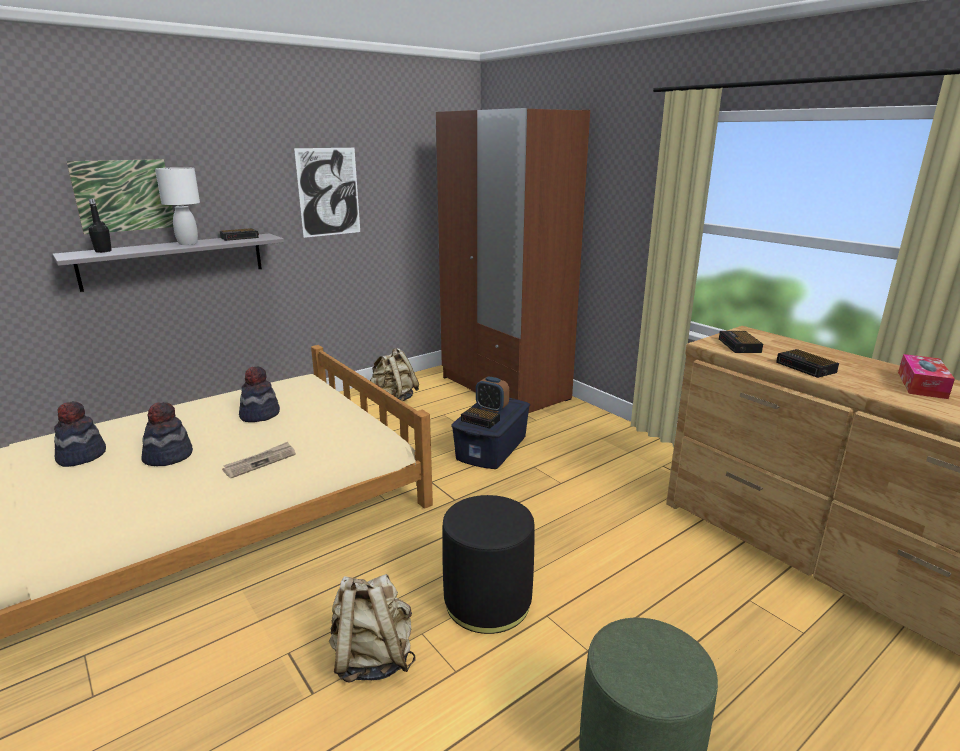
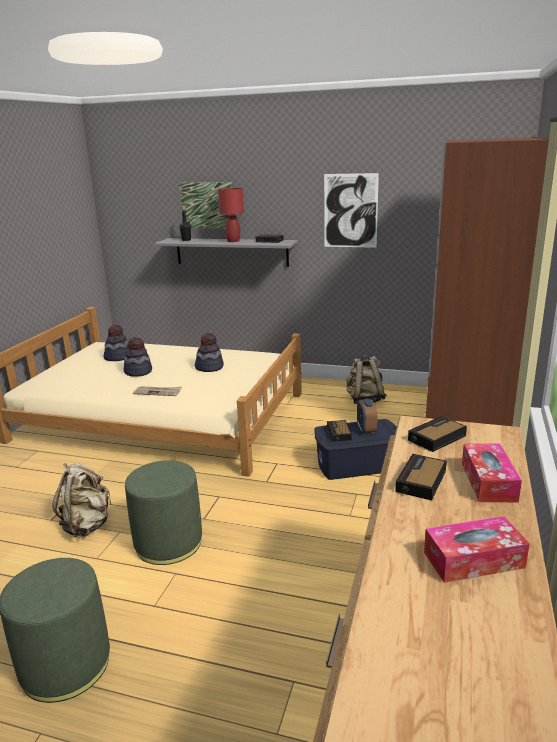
camera: 55 degrees right, 0 degrees up
(188, 243) = (233, 241): white table lamp -> red table lamp
(487, 601) = (168, 542): black ottoman -> green ottoman
(818, 353) = (488, 481): none -> tissue box

